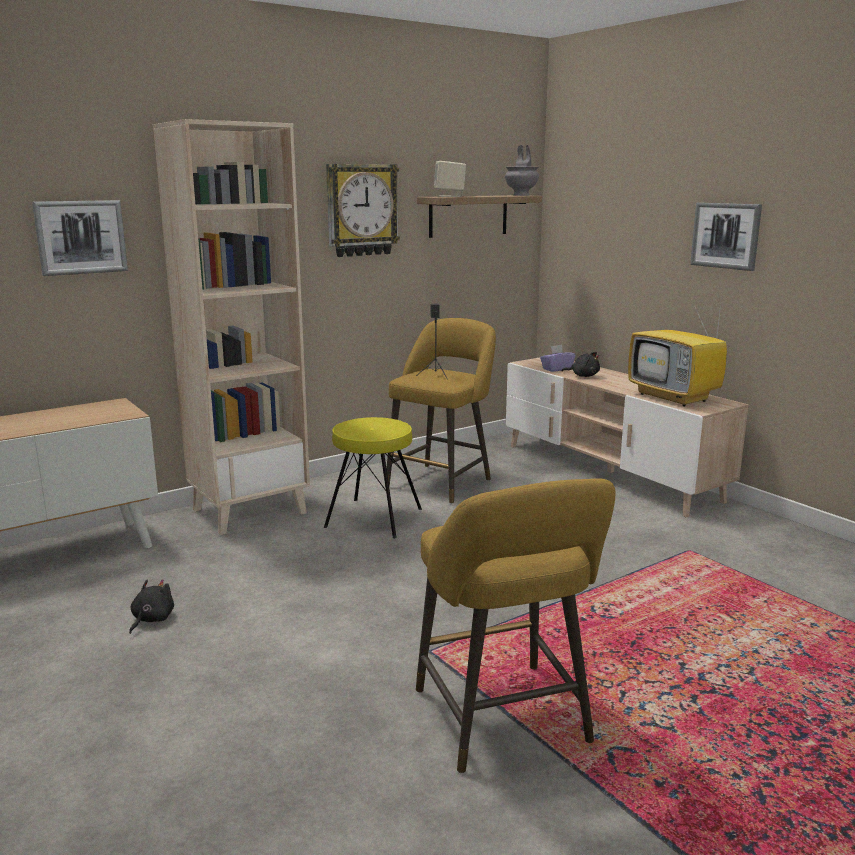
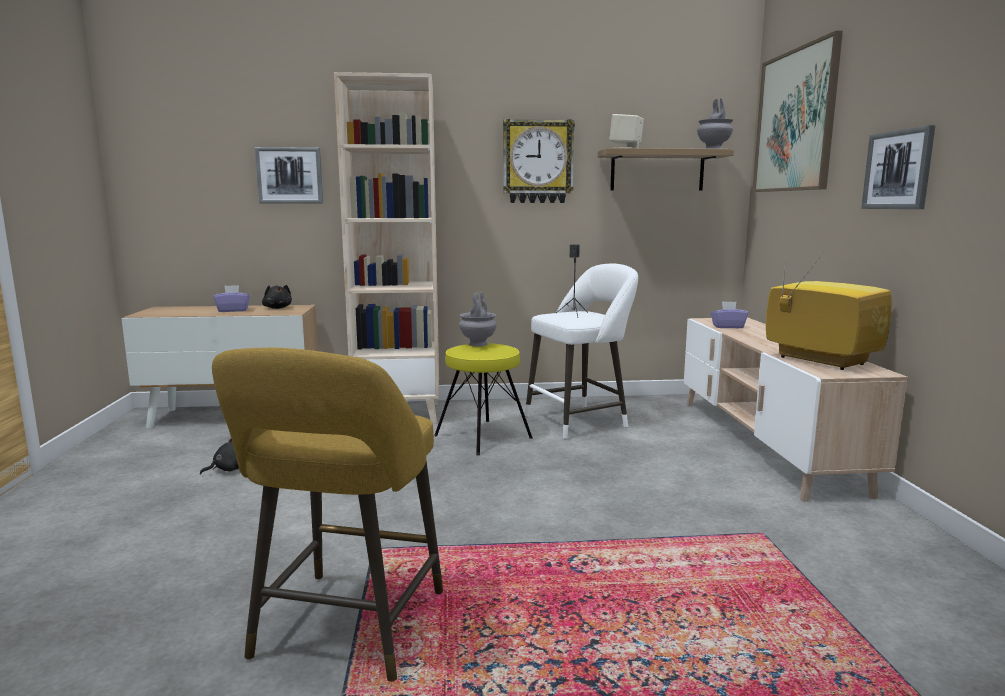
camera: 30 degrees right, 5 degrees down
(39, 422) = (233, 310): none -> purple tissue box
(358, 421) = (478, 344): none -> grey vase
(442, 482) = (580, 421): yellow stool -> white stool
(583, 376) = (745, 334): black plush toy -> black plush toy (277, 308)
(601, 174) = (795, 121): none -> picture
(675, 398) = (818, 360): television -> television turned 150 degrees clockwise

